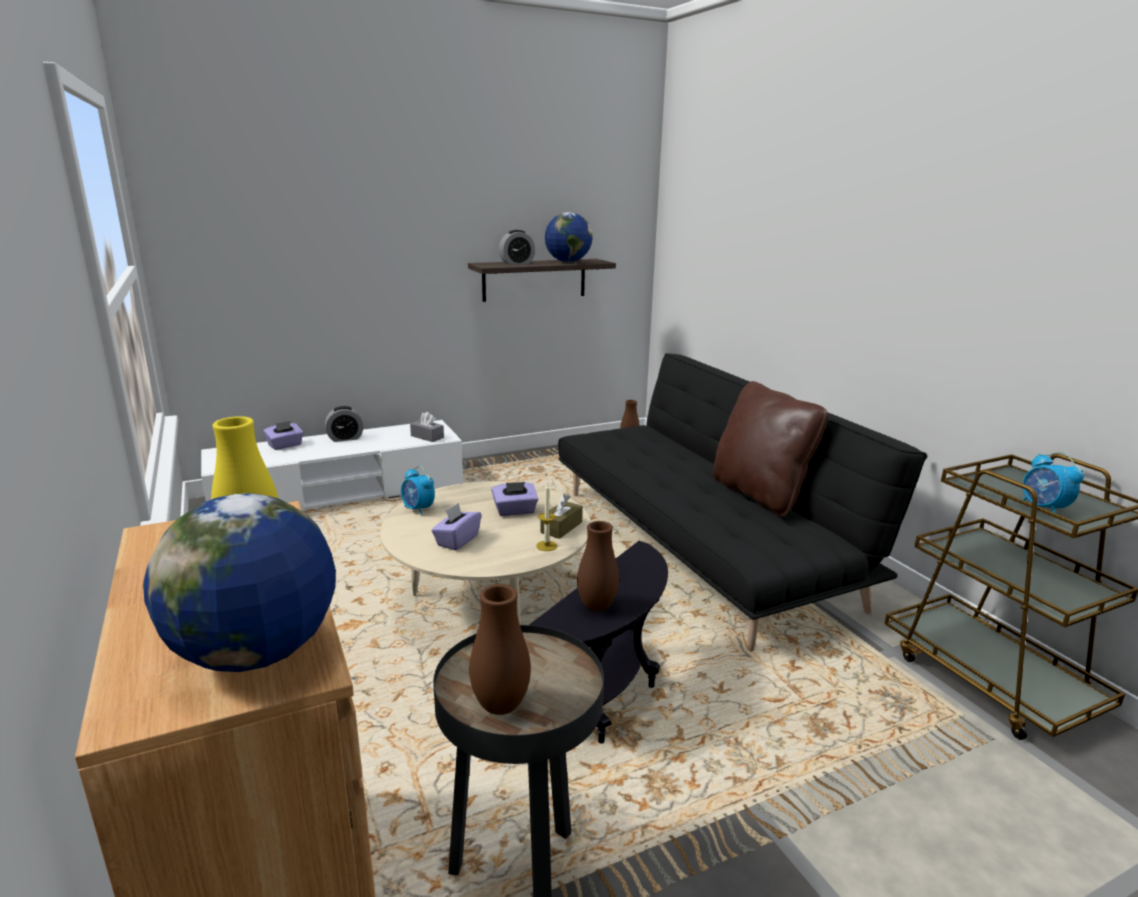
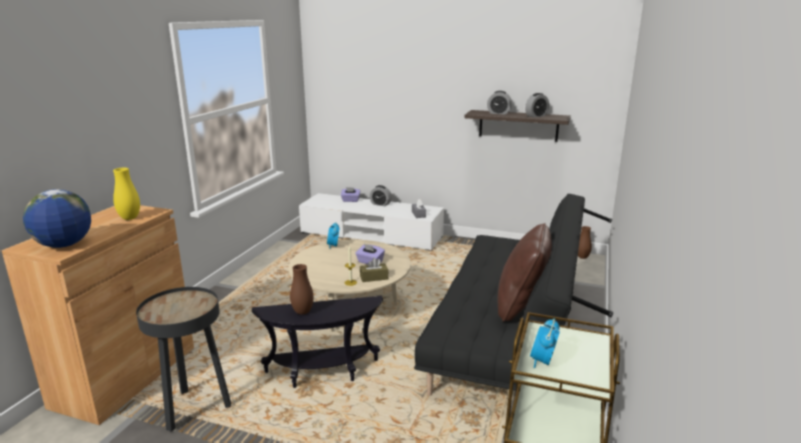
camera: 45 degrees right, 0 degrees up
(457, 540) = (321, 265): purple tissue box -> none
(500, 706) = (159, 311): brown vase -> none
(567, 262) = (536, 116): globe -> alarm clock

